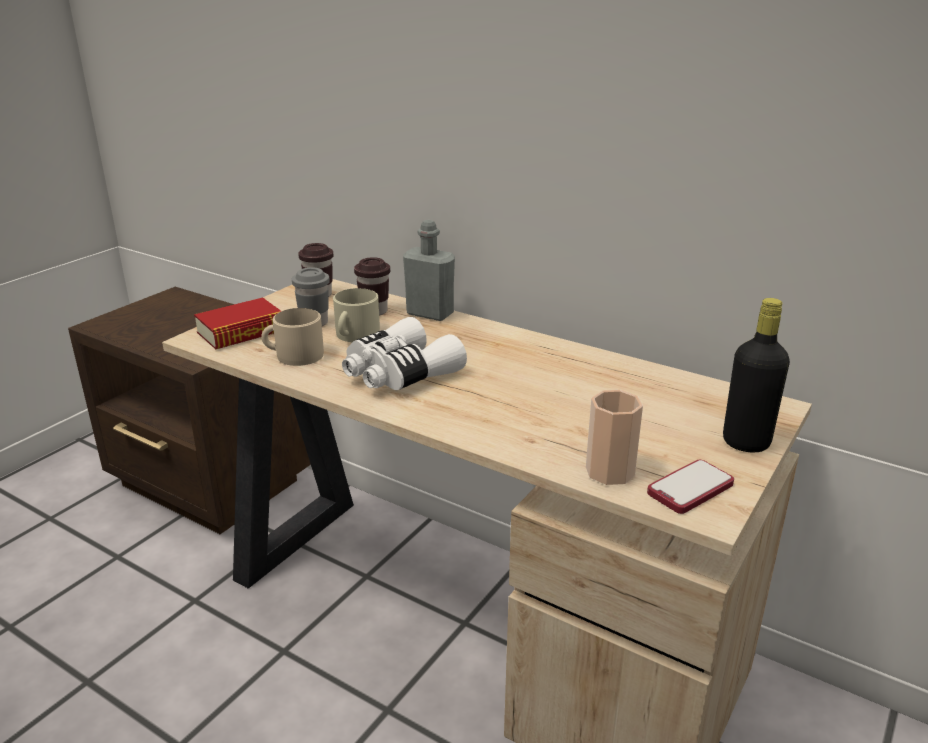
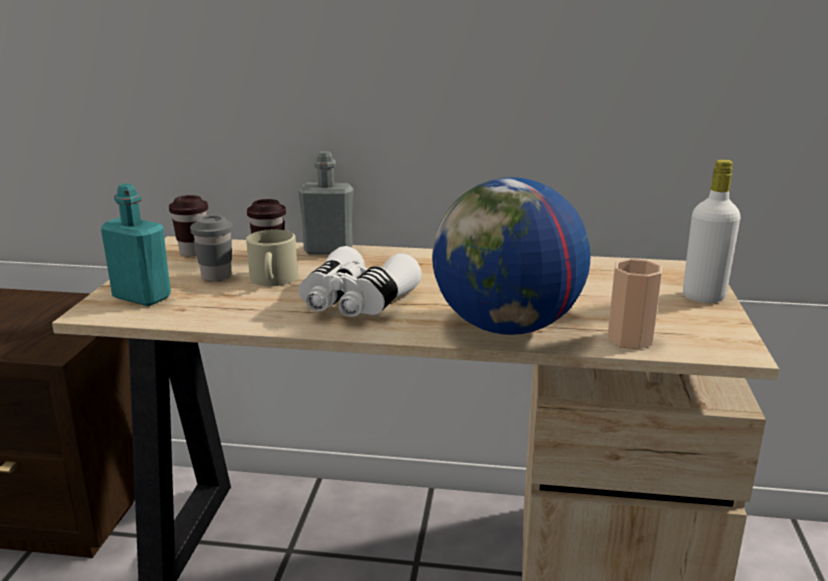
camera: 25 degrees left, 5 degrees down
(242, 332) = (142, 297): book -> turquoise bottle
(294, 355) = (226, 307): beige mug -> none
(505, 430) = (507, 327): none -> globe
(690, 488) = (703, 337): phone -> none
(746, 442) = (703, 297): black bottle -> white bottle

